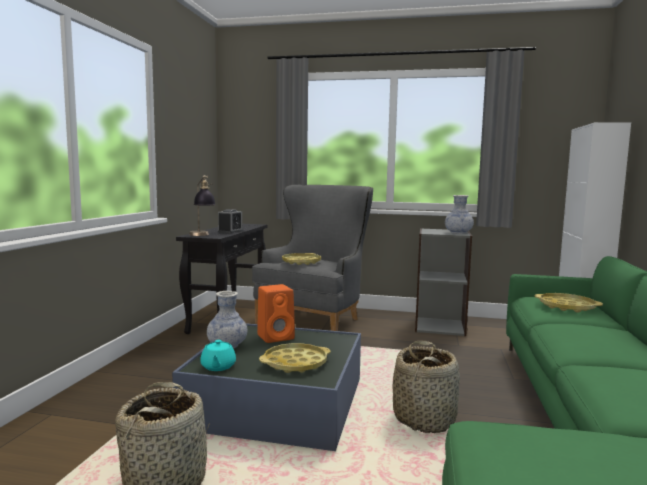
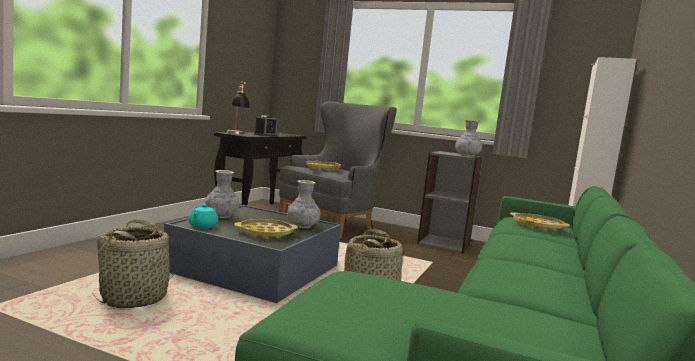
camera: 10 degrees right, 0 degrees up
(276, 337) = (267, 217): orange speaker -> none
(323, 343) = (302, 226): none -> vase

